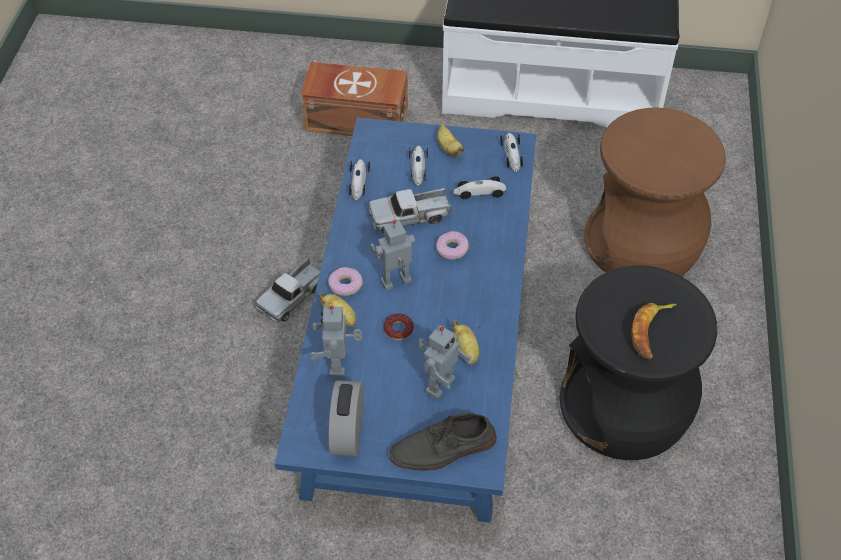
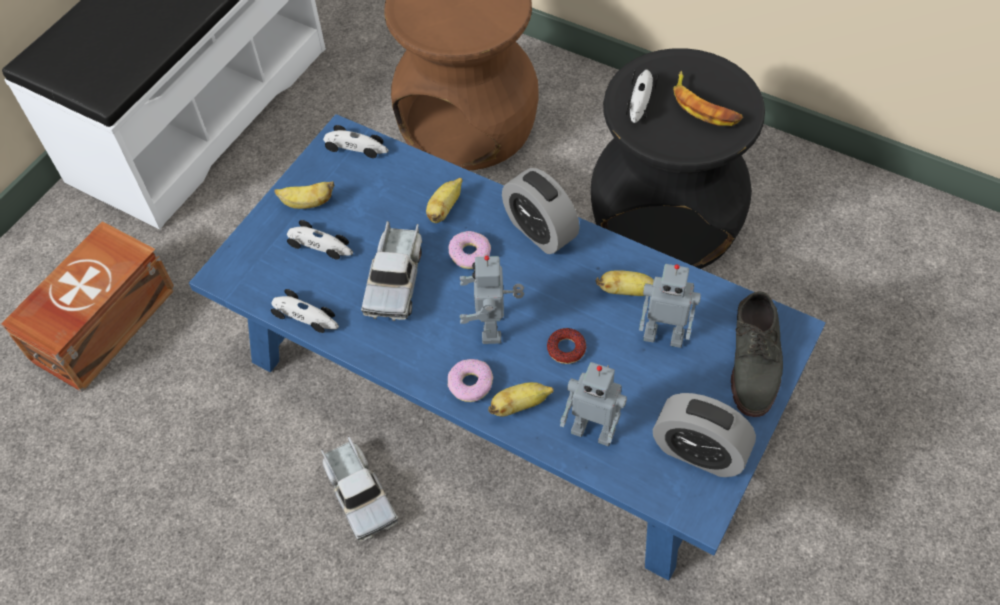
camera: 65 degrees left, 5 degrees up
(438, 384) = (664, 334): toy robot -> toy robot turned 135 degrees clockwise
(479, 192) = (395, 198): toy car -> toy car (640, 100)
(484, 222) = (444, 209): none -> banana
(494, 282) = (540, 231): none -> alarm clock

